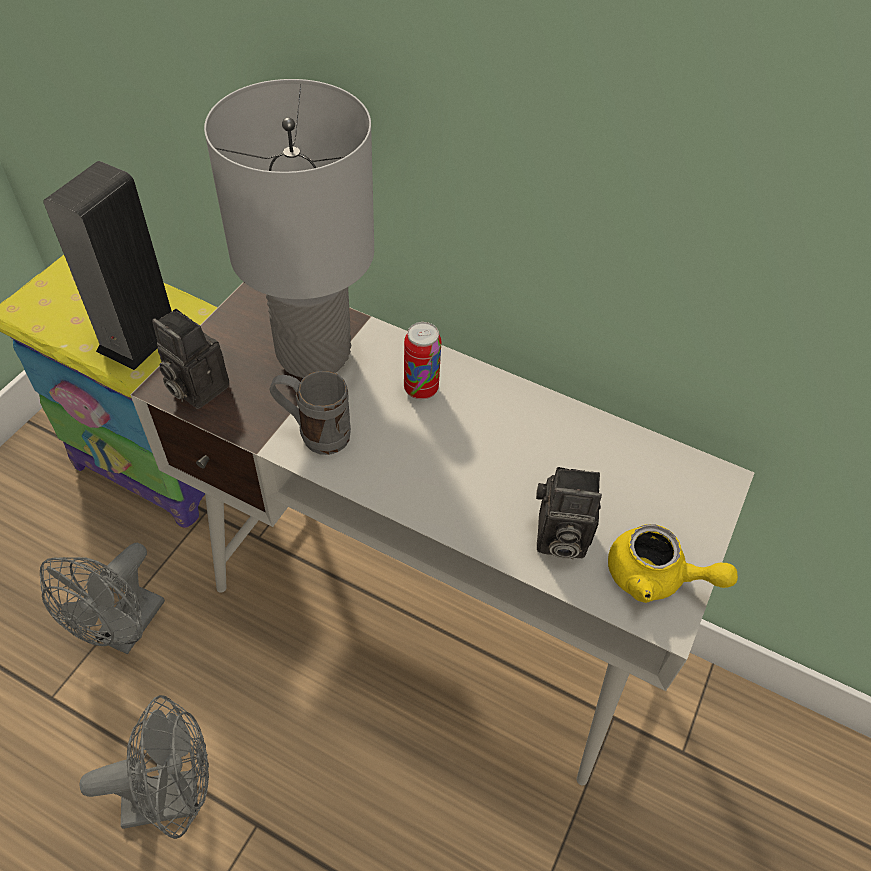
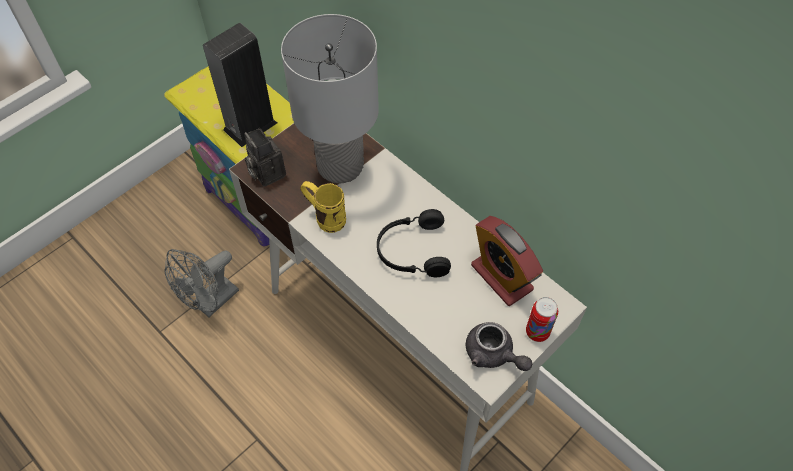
camera: 20 degrees right, 5 degrees up
(174, 796) = (215, 409): grey fan -> none
(314, 433) = (325, 217): grey mug -> yellow mug
(421, 389) = (398, 203): can -> can (537, 332)
(468, 453) = (412, 251): none -> black headphones
(557, 538) = (444, 316): camera -> none
(617, 459) = (501, 277): none -> alarm clock
(656, 578) = (493, 355): yellow teapot -> grey teapot

